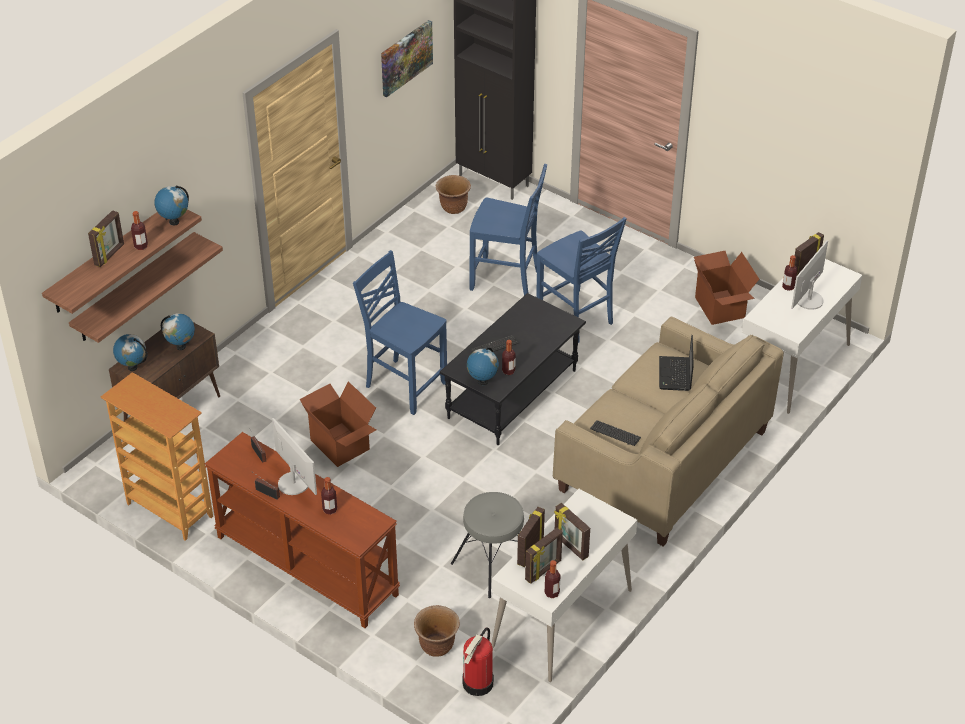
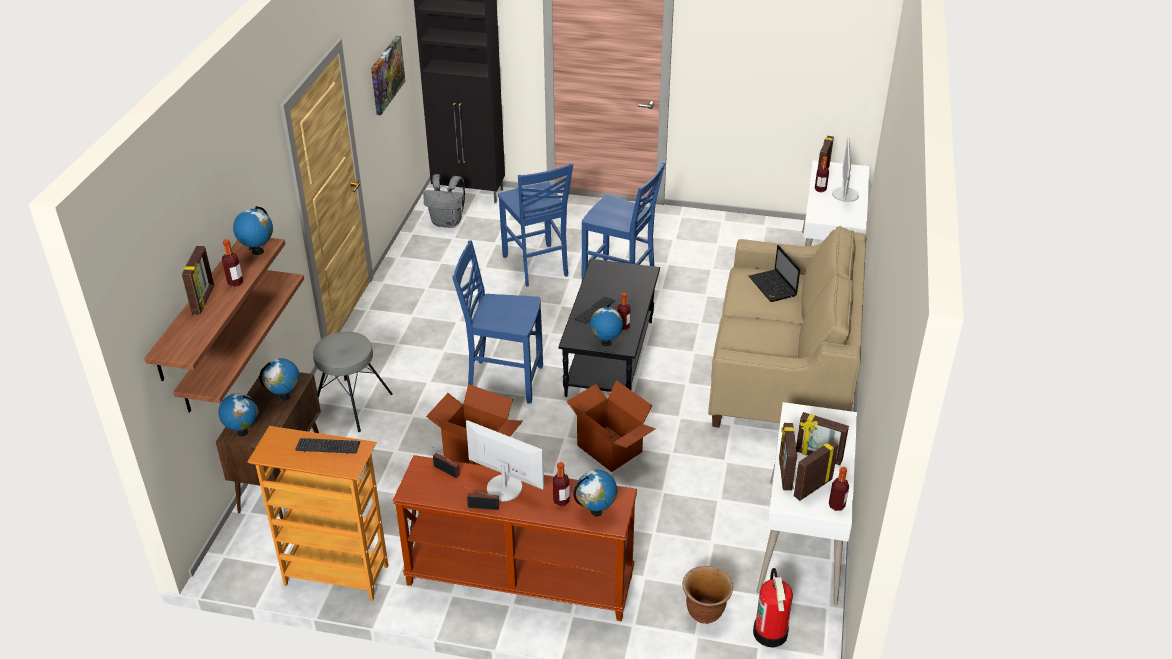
camera: 25 degrees left, 5 degrees down
(351, 528) = (596, 511): none -> globe
(453, 208) = (448, 222): brown planter -> grey backpack
(493, 563) = (701, 513): grey stool -> grey stool (351, 404)
(506, 280) = (536, 266): blue chair -> blue chair turned 75 degrees clockwise
(543, 571) = (812, 487): picture frame -> picture frame turned 150 degrees counterclockwise
(615, 434) = (762, 350): keyboard -> keyboard (328, 447)
(721, 307) = (735, 238): cardboard box -> cardboard box (610, 448)

